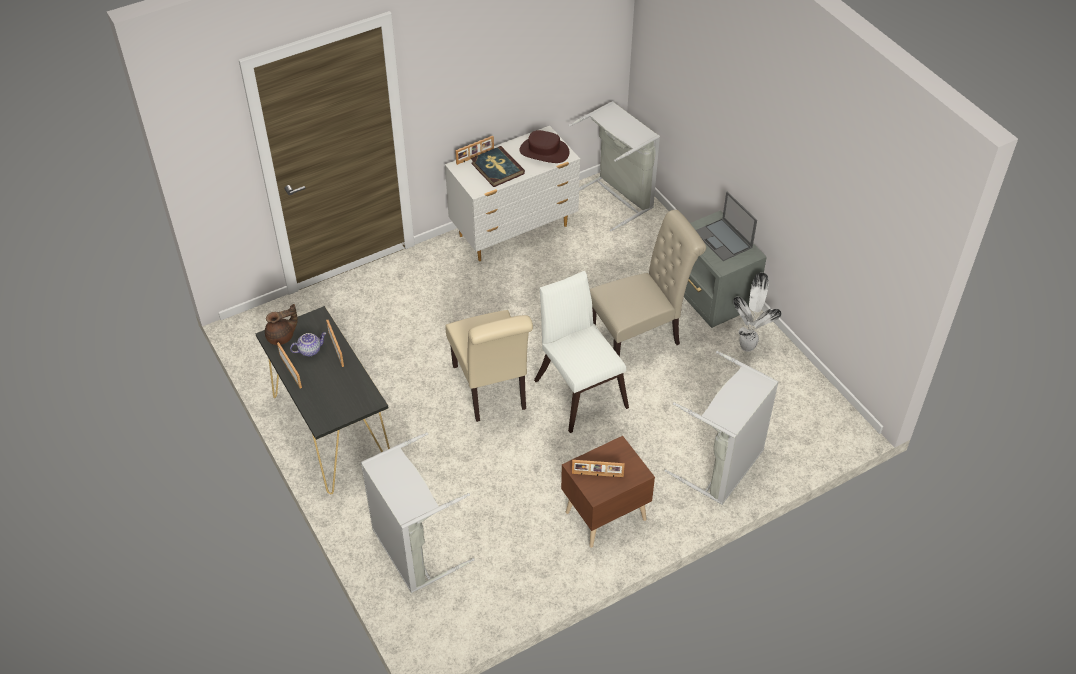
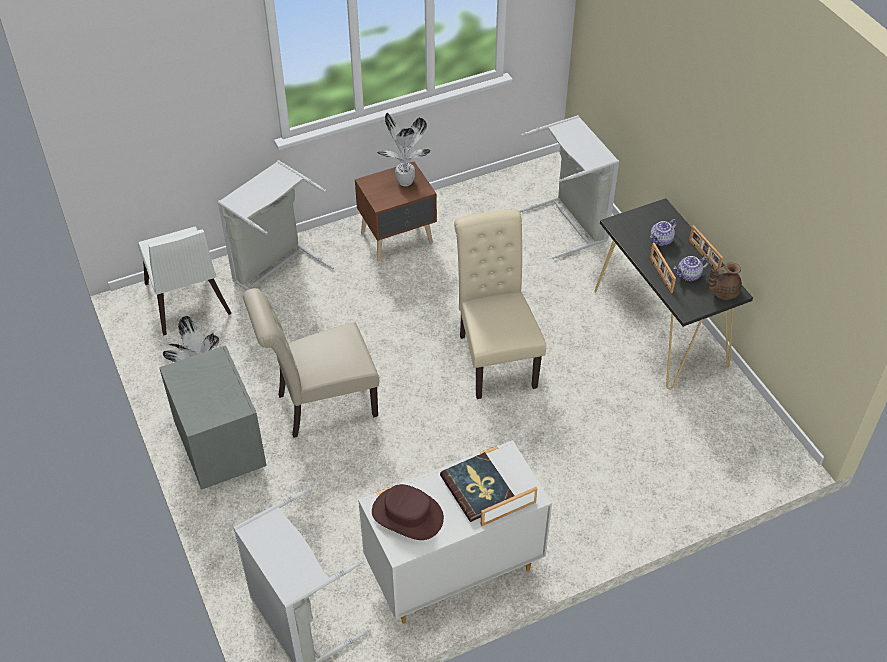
camera: 175 degrees left, 0 degrees up
(329, 385) = (661, 241): none -> teapot
(579, 389) = (401, 352): white chair -> white chair (187, 304)
(597, 475) = (405, 183): picture frame -> potted plant
(724, 240) = (201, 392): laptop -> none

